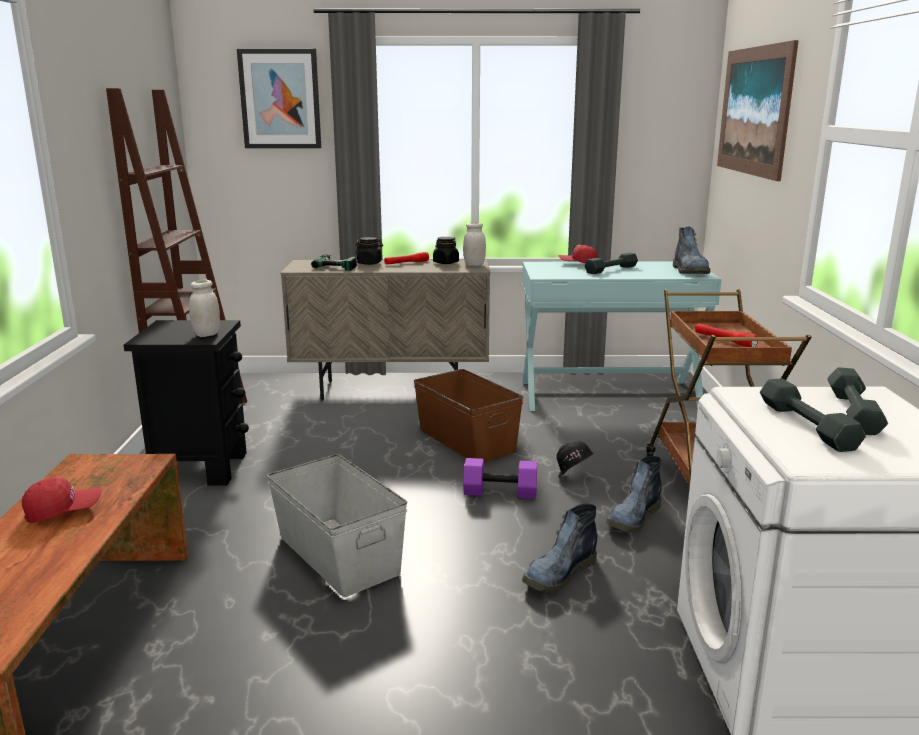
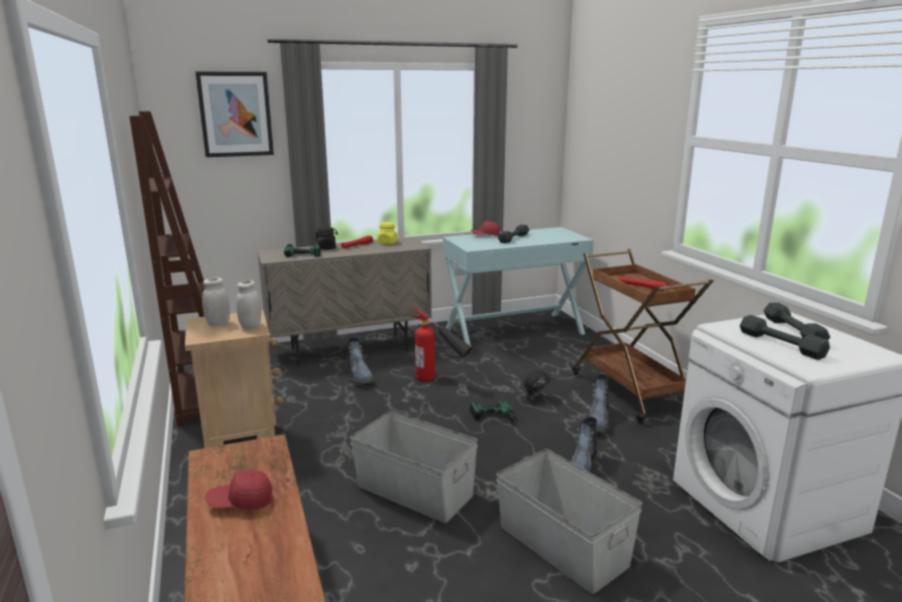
camera: 20 degrees left, 0 degrees up
(64, 511) = (241, 502): red cap -> red cap turned 150 degrees counterclockwise
(202, 468) = (242, 441): black nightstand -> beige nightstand
(446, 262) = (387, 242): black jar -> yellow jar
(462, 656) = (562, 546): none -> grey storage box
(467, 440) = (440, 382): brown storage box -> fire extinguisher
(474, 265) = (411, 243): white jar -> white jar (218, 323)
(499, 493) = (495, 419): purple dumbbell -> power drill
(690, 271) = (567, 235): boot -> boot (360, 377)
(754, 111) = (610, 120): picture -> none

